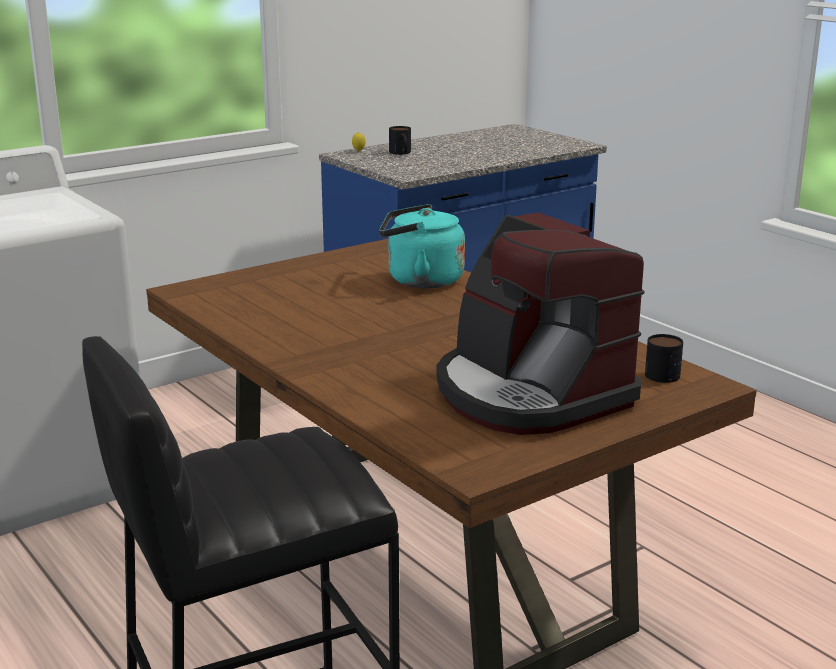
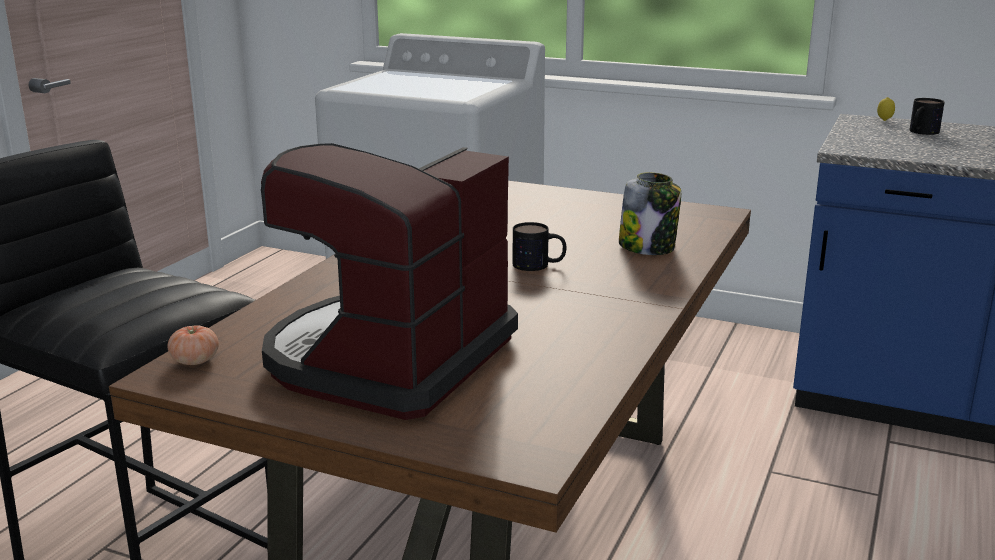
camera: 60 degrees right, 0 degrees up
(420, 280) = (648, 247): turquoise kettle -> jar
(457, 458) = (195, 361): none -> tomato
(666, 373) = (541, 421): mug -> mug (539, 265)

